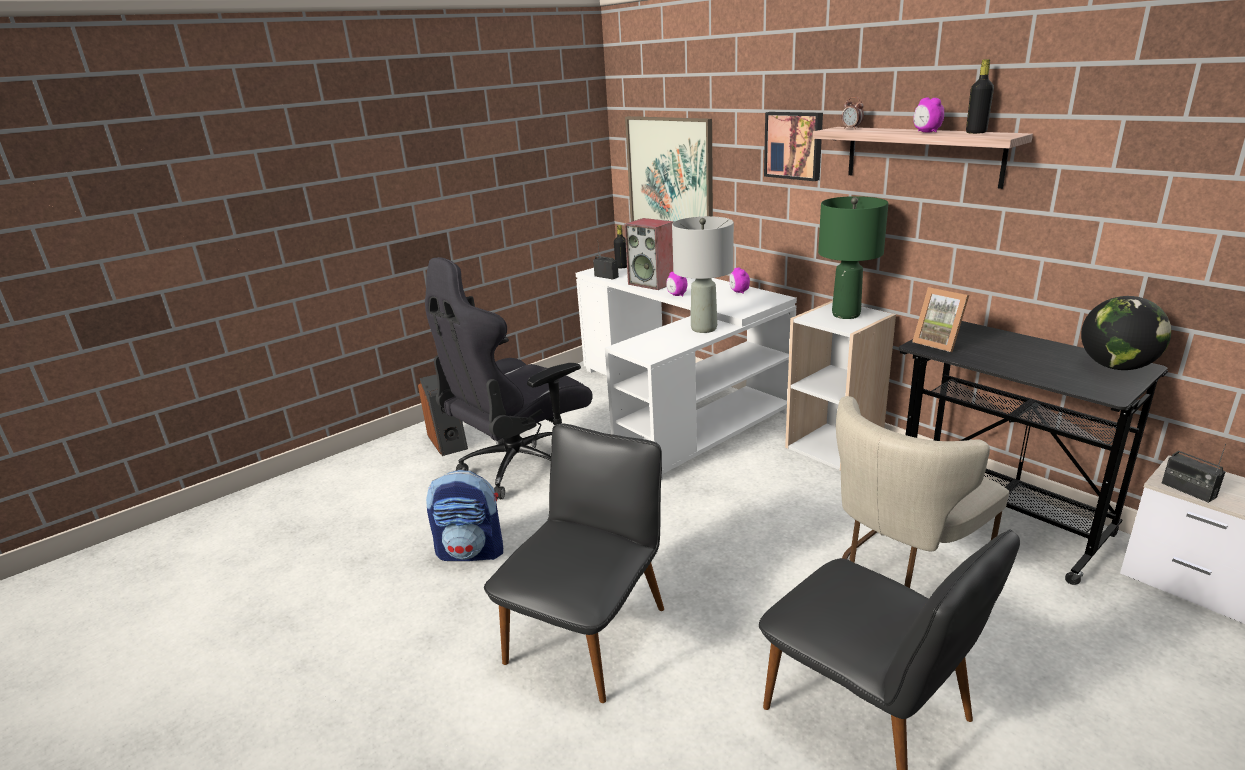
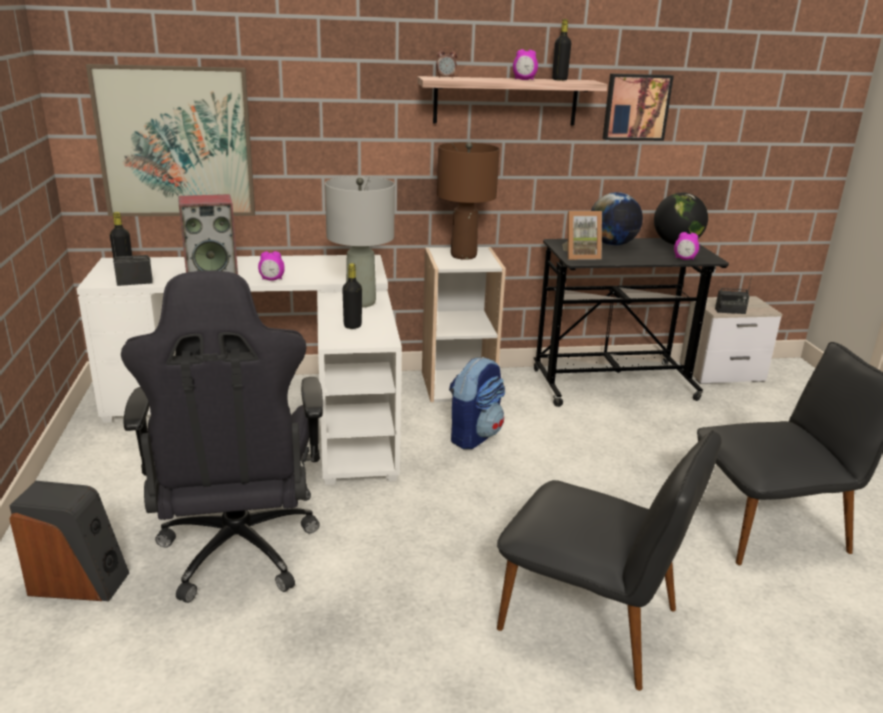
camera: 60 degrees left, 0 degrees up
(472, 552) = (370, 649): backpack -> backpack (474, 435)
(586, 634) = (588, 619): black chair -> black chair turned 150 degrees clockwise
(658, 341) = (352, 326): none -> black bottle
(739, 292) = (321, 262): alarm clock -> alarm clock (684, 259)
(794, 145) = (366, 96): picture -> picture (636, 107)
(846, 315) = (464, 256): green table lamp -> brown table lamp
(901, 575) = (641, 443): beige chair -> none
(1018, 344) = (612, 244): none -> globe

